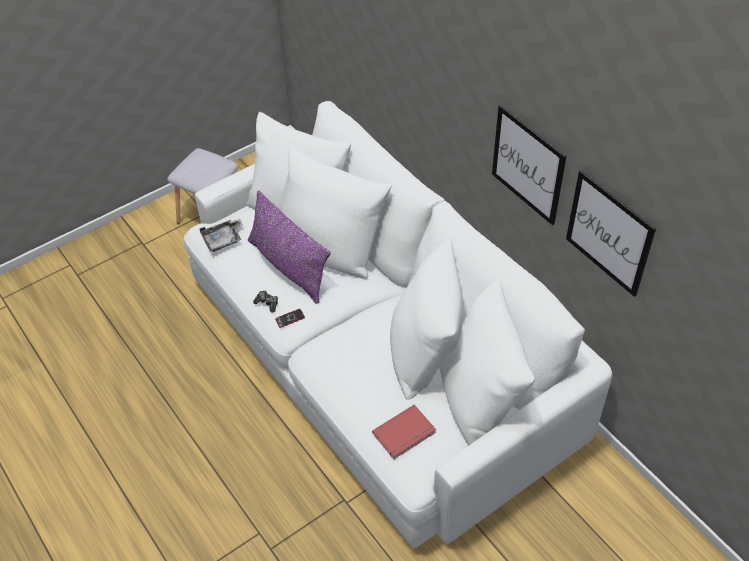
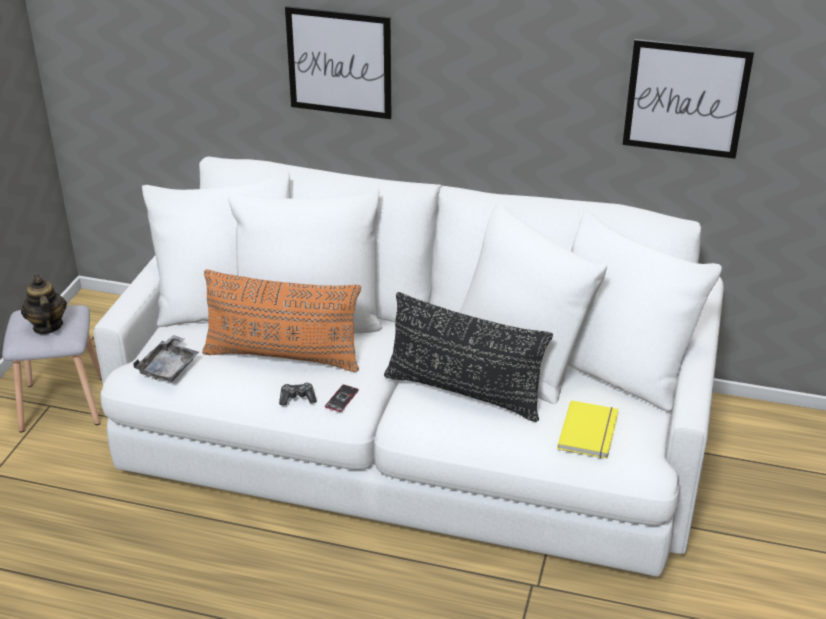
camera: 40 degrees left, 15 degrees down
(201, 170) = (47, 326): none -> teapot
(289, 267) = (283, 356): purple pillow -> orange pillow
(362, 356) = (464, 392): none -> black pillow
(405, 434) = (590, 432): red book -> yellow book
(528, 165) = (549, 80): picture -> picture (339, 62)

